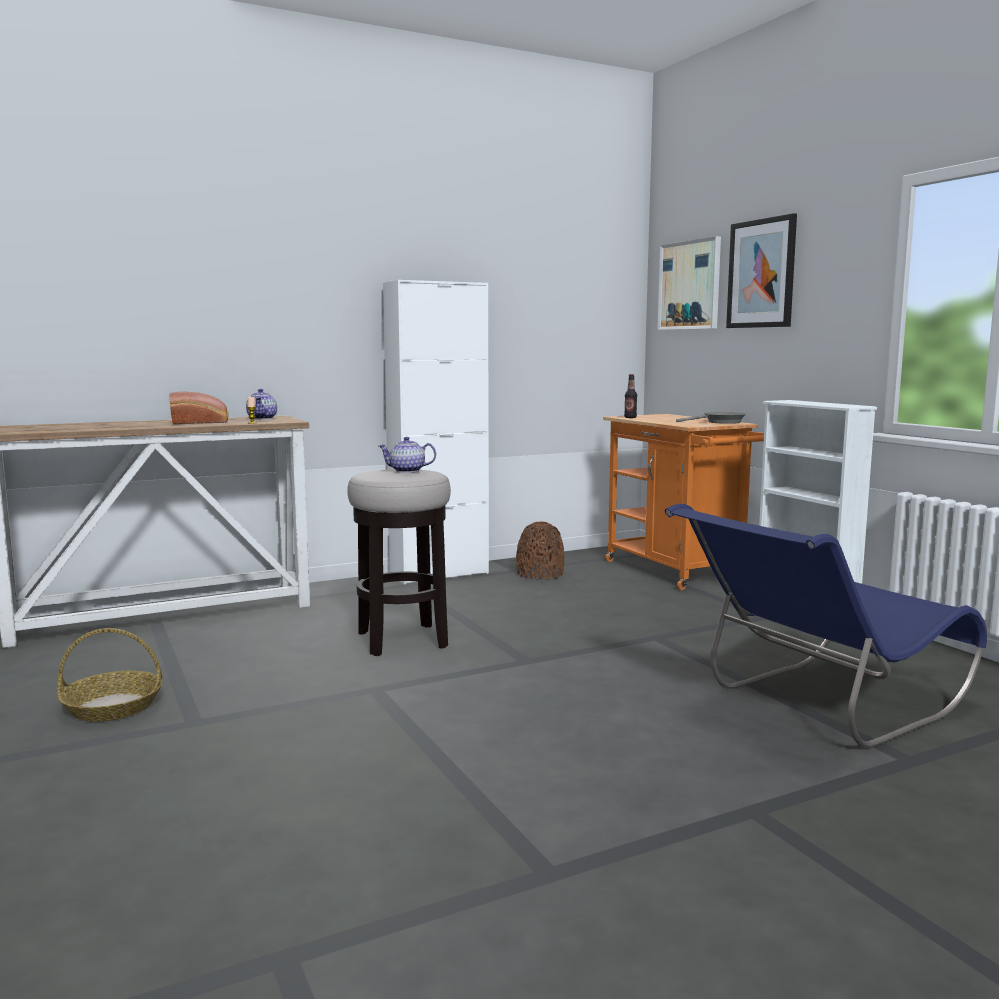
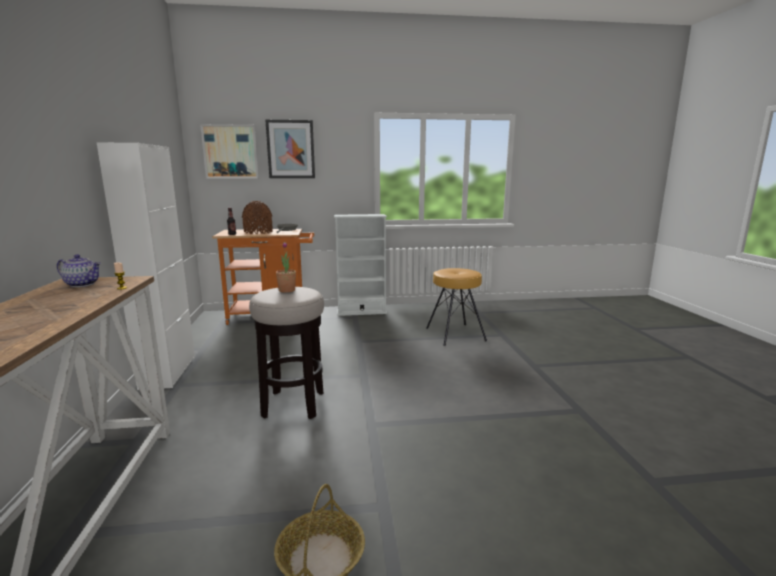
camera: 70 degrees left, 5 degrees up
(201, 422) = (65, 302): bread -> none
(407, 471) = (287, 290): teapot -> potted plant
(540, 574) = (221, 344): brown vase -> brown vase (258, 232)
(820, 707) = (454, 334): blue chair -> brown stool

